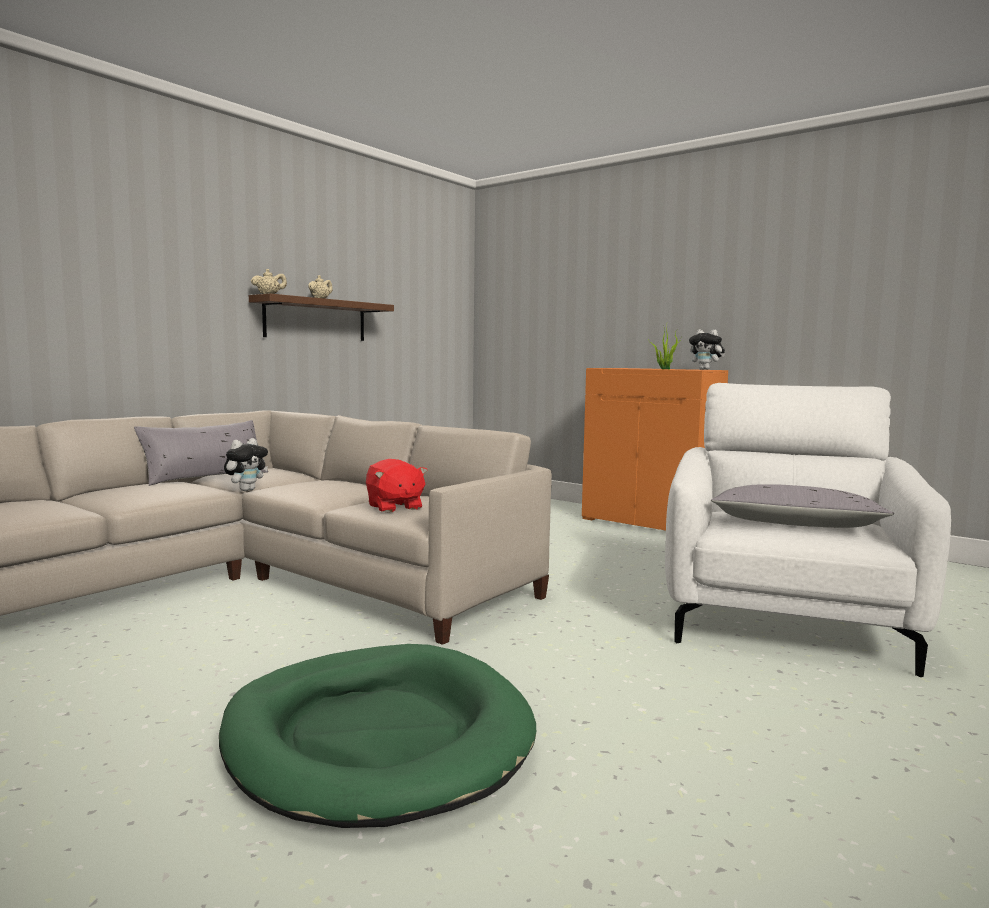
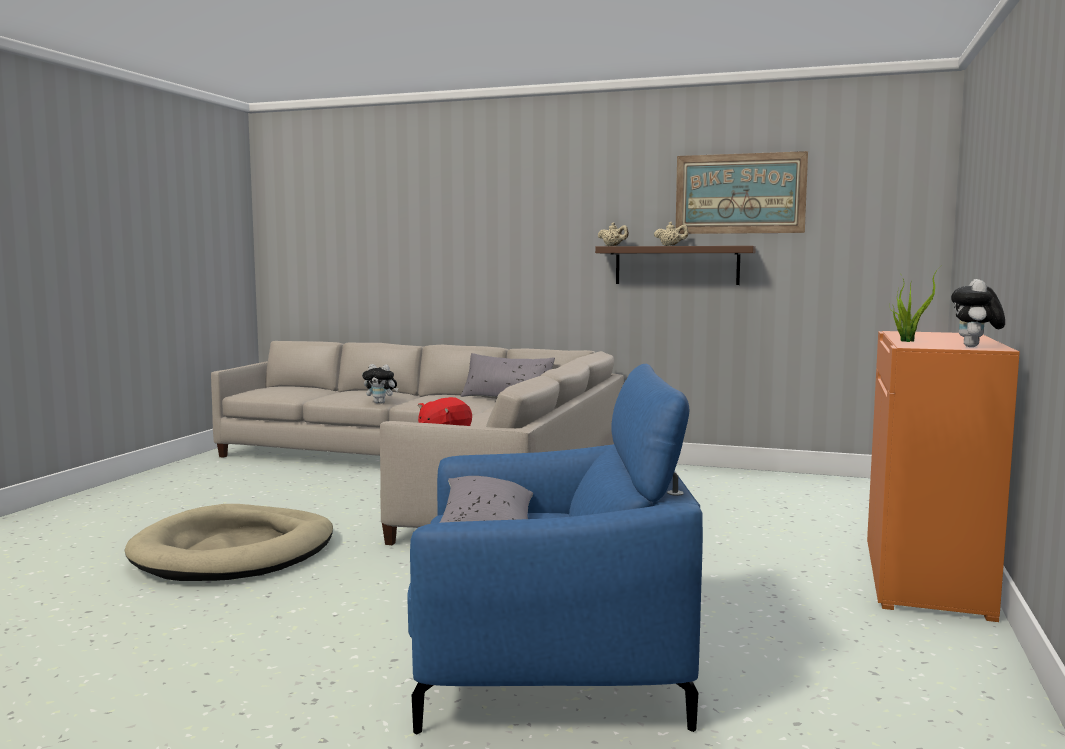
camera: 70 degrees right, 0 degrees up
(246, 490) = (488, 411): plush toy -> plush toy (381, 403)
(360, 256) = (740, 193): none -> picture
(377, 738) = (235, 552): green dog bed -> beige dog bed
(787, 622) = (548, 665): white armchair -> blue armchair

